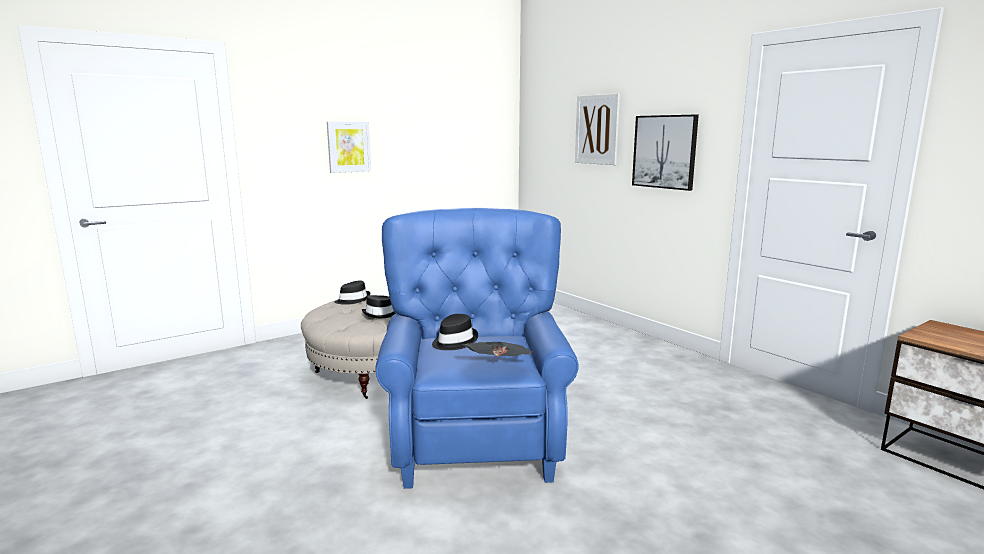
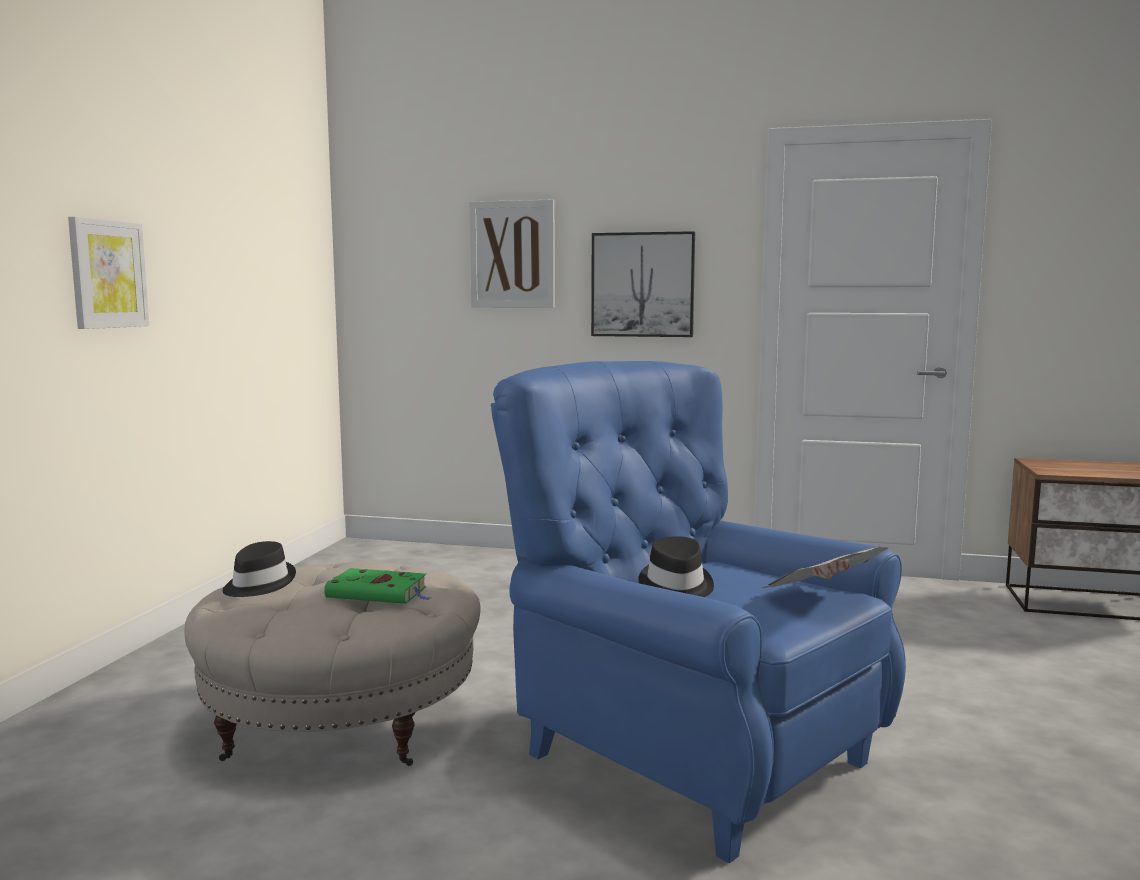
camera: 40 degrees left, 5 degrees down
(381, 314) = (379, 593): black hat -> green book

